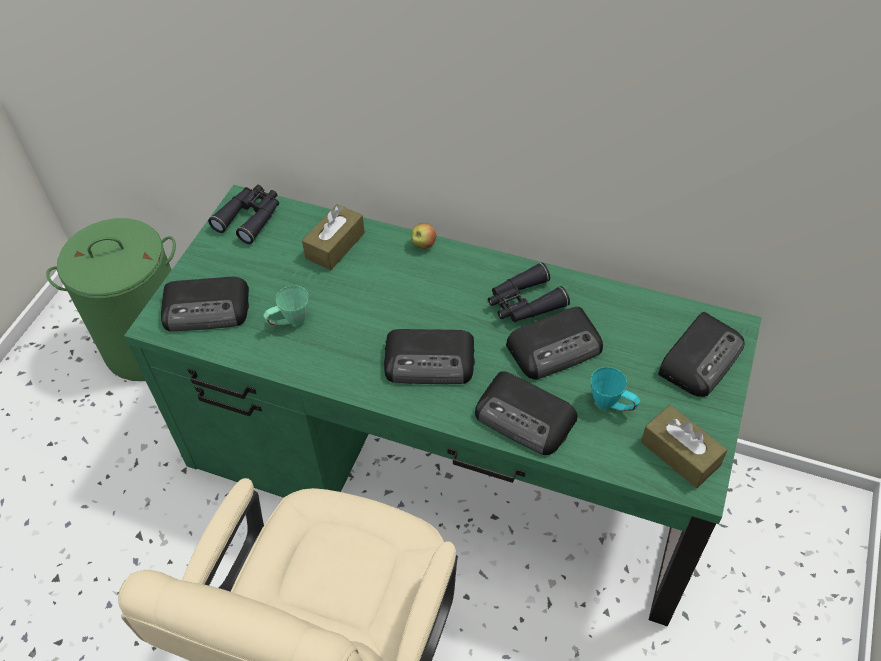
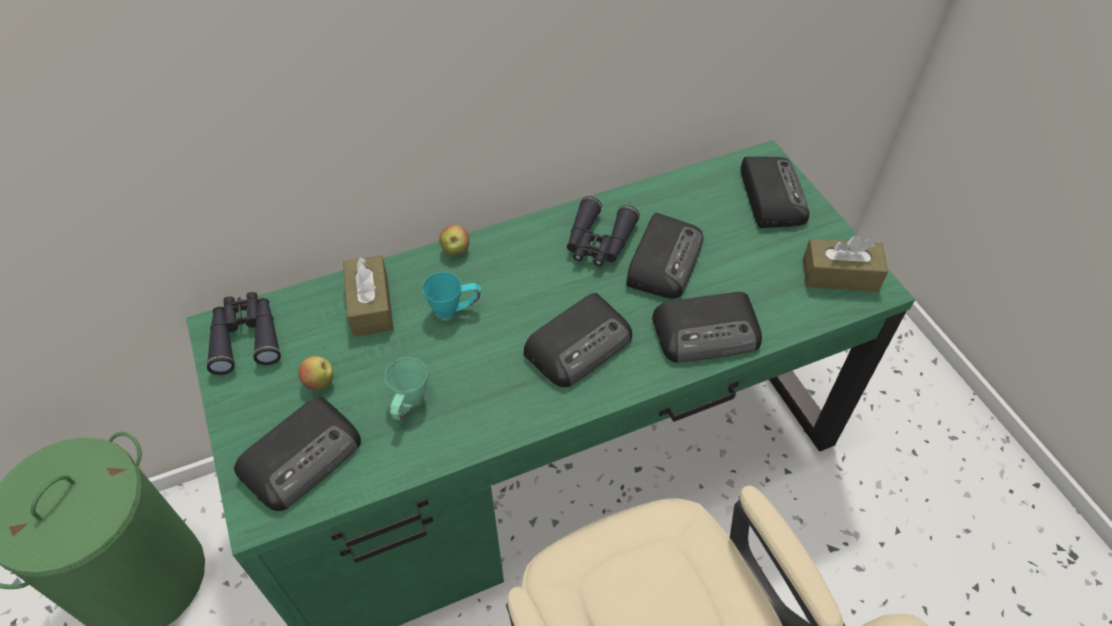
camera: 45 degrees left, 0 degrees up
(259, 273) = (320, 382): none -> apple
(611, 406) = (755, 275): turquoise mug -> turquoise mug (455, 310)

